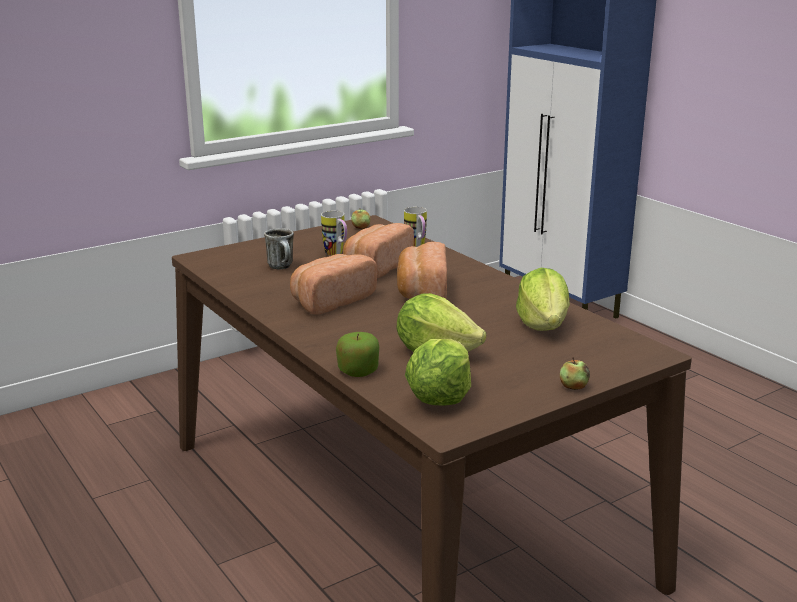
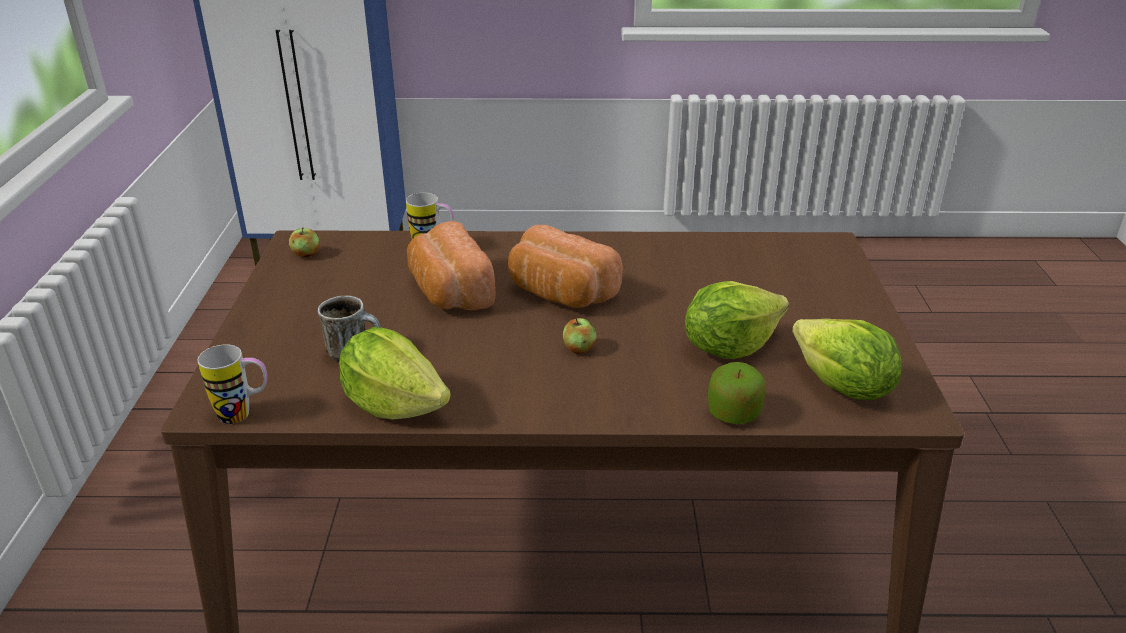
camera: 55 degrees left, 10 degrees up
(330, 301) = (512, 358): bread -> none
(336, 254) = (368, 301): mug -> mug (244, 414)
(543, 325) = (720, 265): lettuce -> lettuce (394, 404)
(573, 386) = (870, 307): apple -> apple (579, 348)

